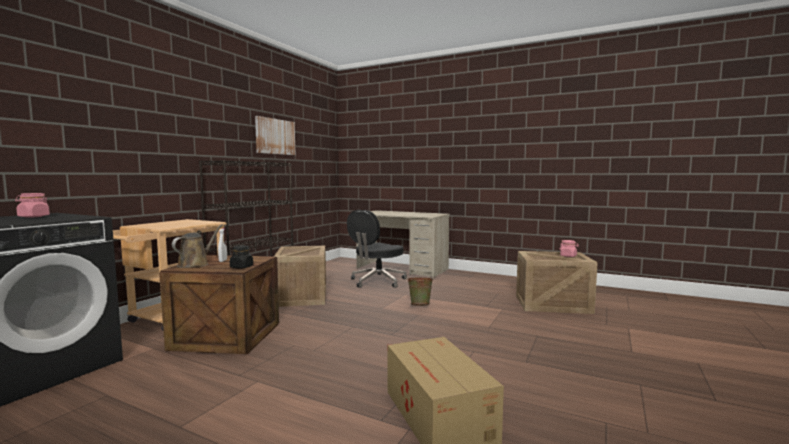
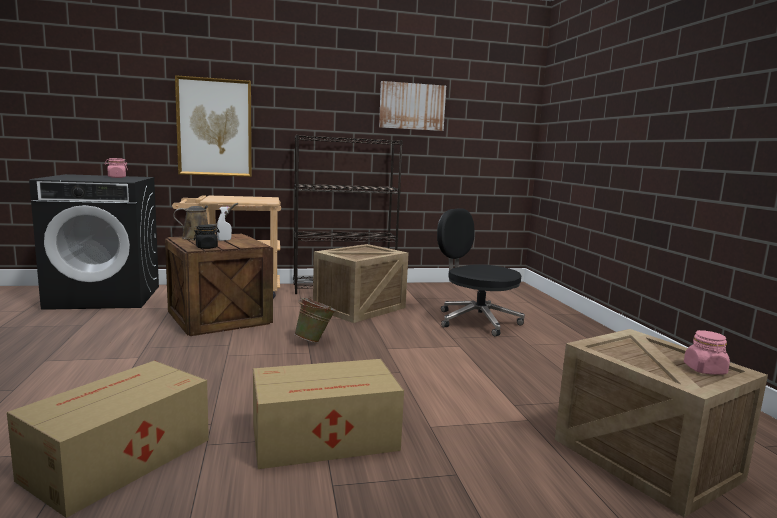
camera: 50 degrees right, 5 degrees up
(122, 154) = (214, 127): none -> picture
(377, 281) = (475, 321): black office chair -> black office chair turned 45 degrees clockwise
(402, 269) = (556, 317): beige desk -> none
(420, 305) = (434, 364): green bucket -> green bucket (315, 341)
(475, 351) = (327, 438): none -> cardboard box

